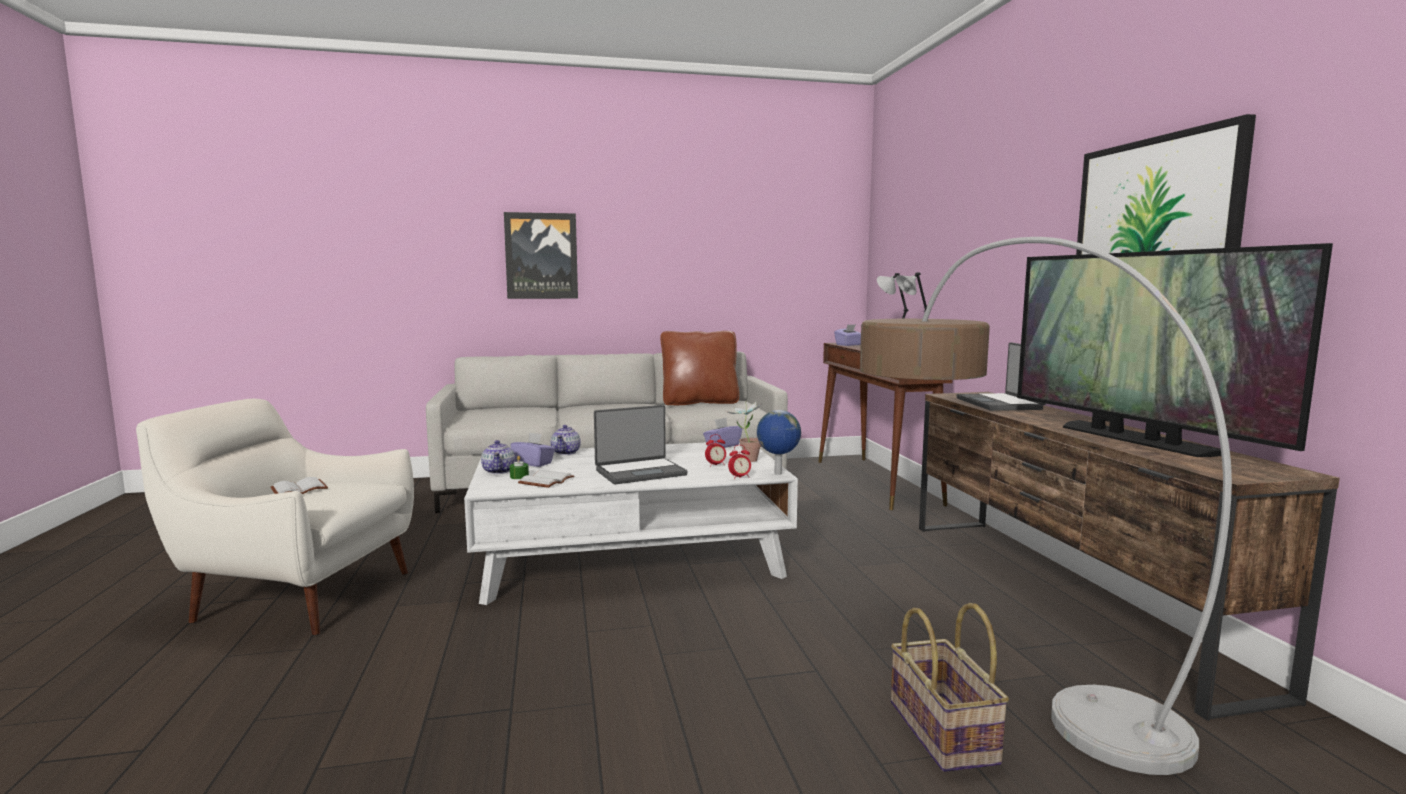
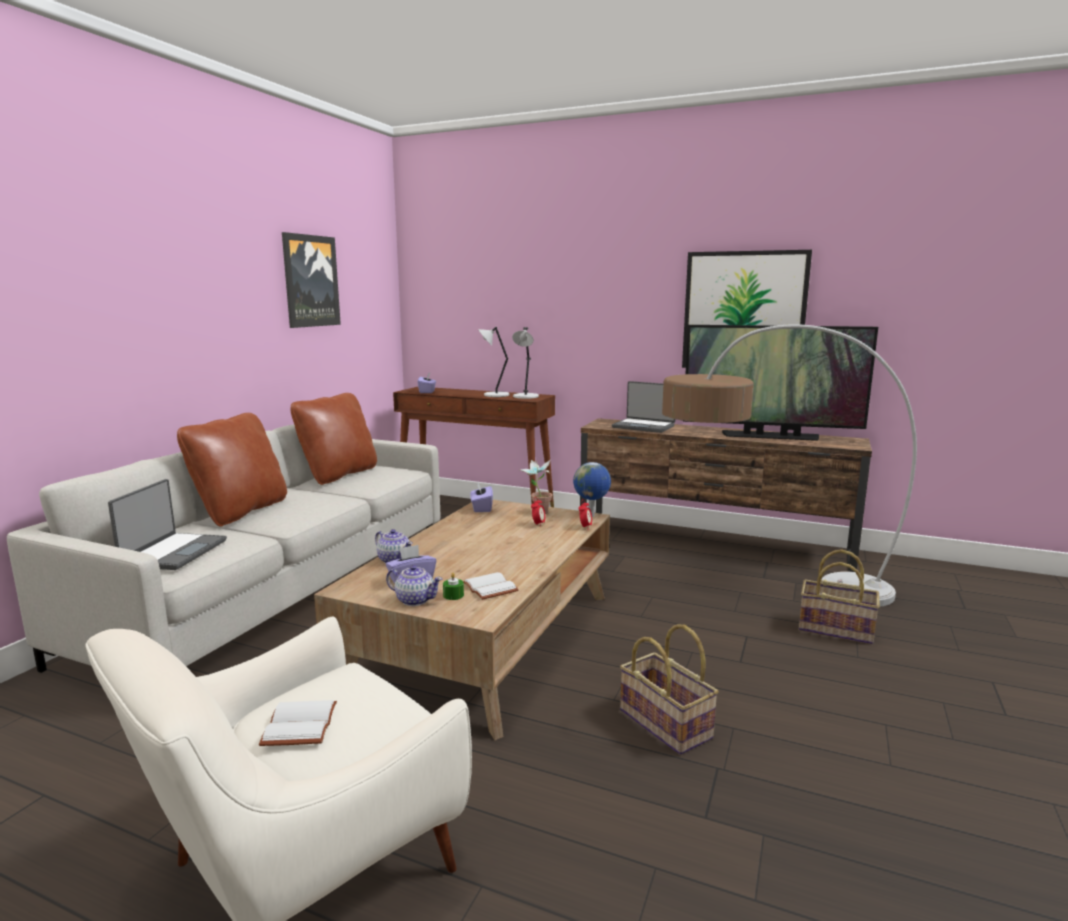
camera: 55 degrees left, 5 degrees up
(541, 256) = (116, 318): picture -> picture (310, 281)
(567, 665) = (666, 723): none -> basket
(582, 407) = (240, 511): none -> brown pillow
(631, 556) = (486, 638): white coffee table -> brown coffee table
(640, 472) = (518, 550): laptop -> laptop (173, 552)

